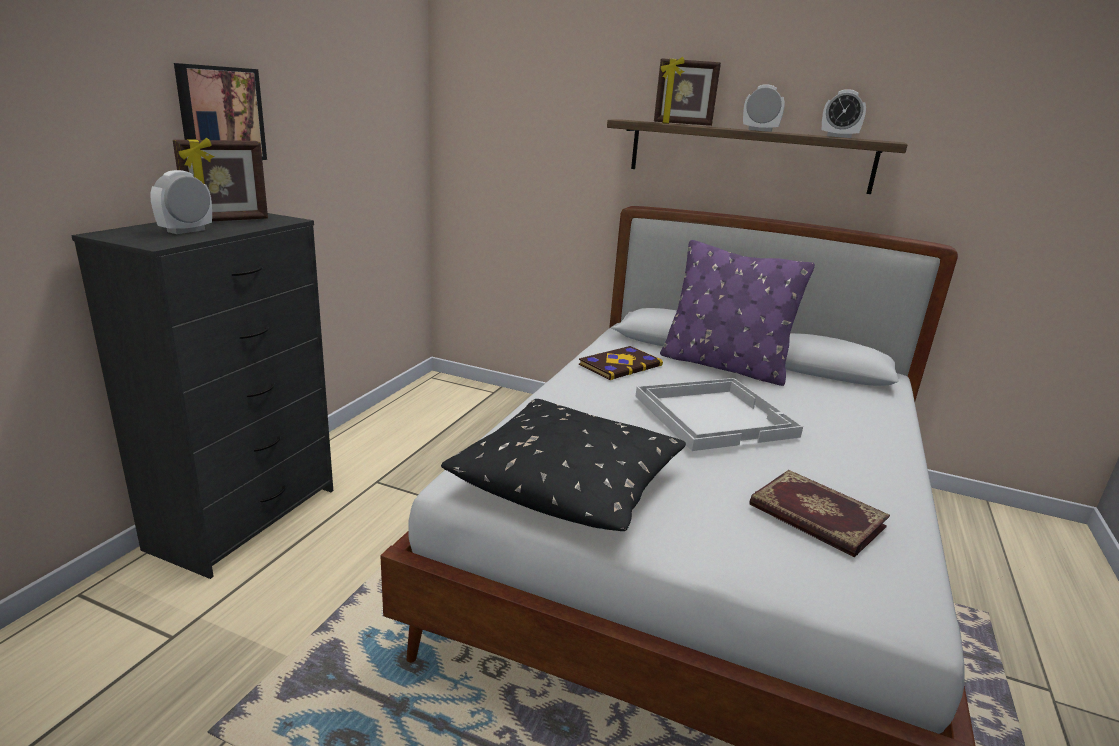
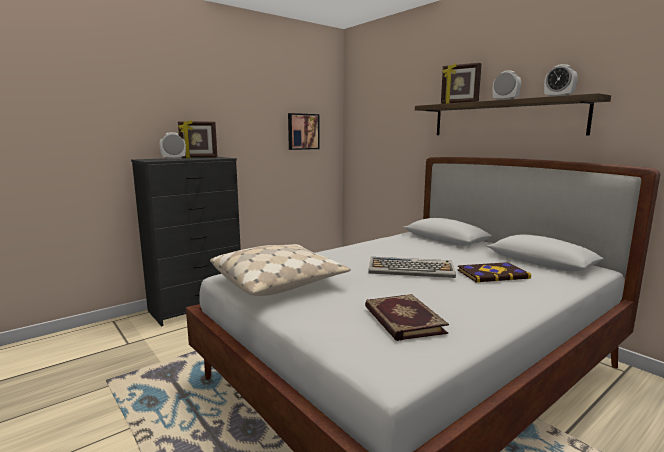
camera: 30 degrees right, 10 degrees down
(220, 114) = (210, 113): picture -> picture (303, 131)
(568, 480) = (279, 282): black pillow -> beige pillow
(619, 365) = (389, 244): book -> book (492, 274)
(714, 415) = (411, 269): white tray -> keyboard
(723, 366) = (461, 251): purple pillow -> none

